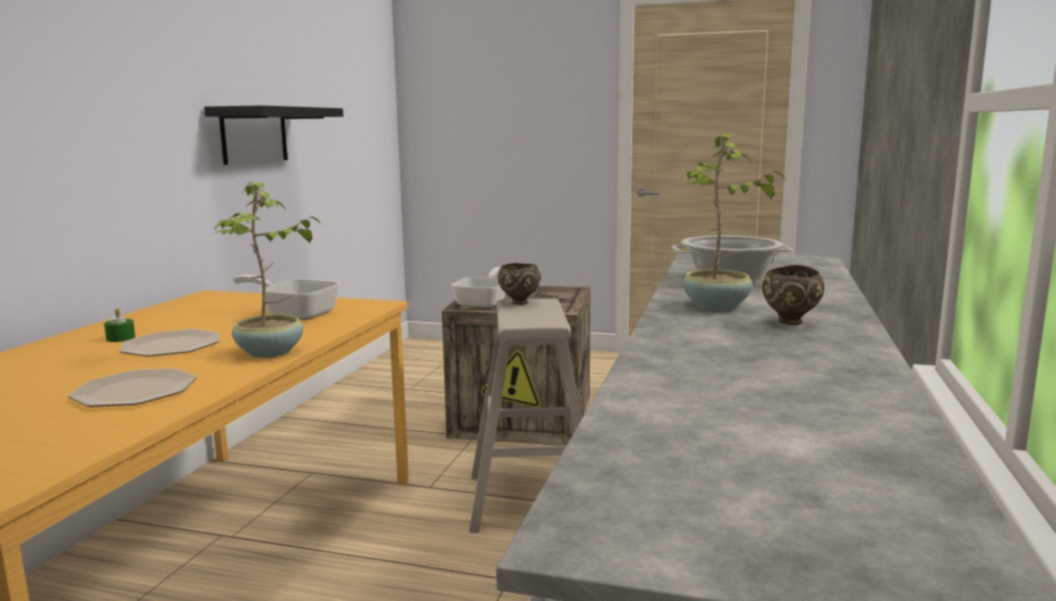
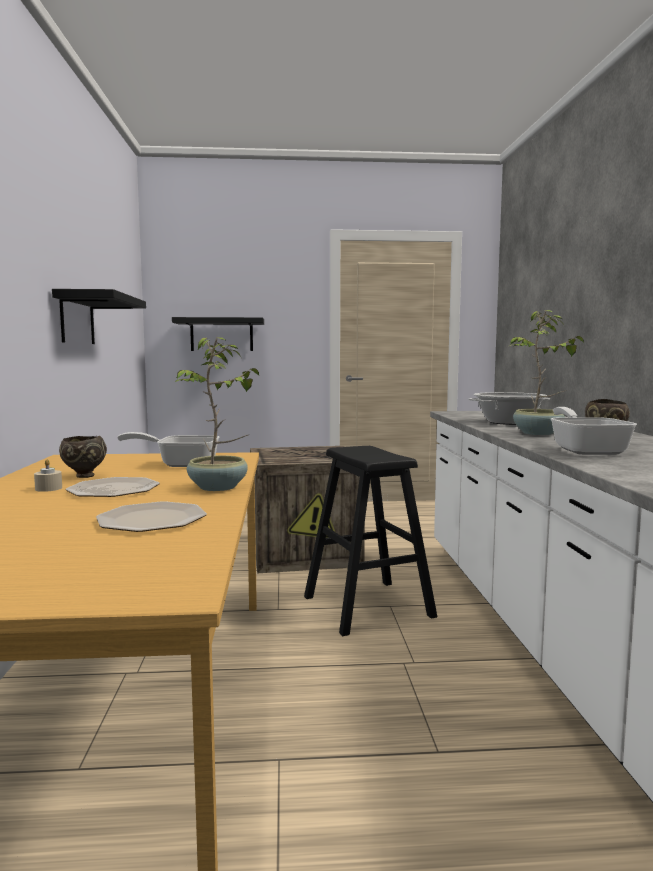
camera: 20 degrees left, 5 degrees down
(120, 338) = (48, 488): green candle -> beige candle
(484, 136) = (221, 335): none -> black shelf
(484, 303) = (281, 458): frying pan -> frying pan (586, 450)
(518, 303) = (348, 449): brown bowl -> brown bowl (83, 476)
(533, 500) = (368, 606): beige stool -> black stool

